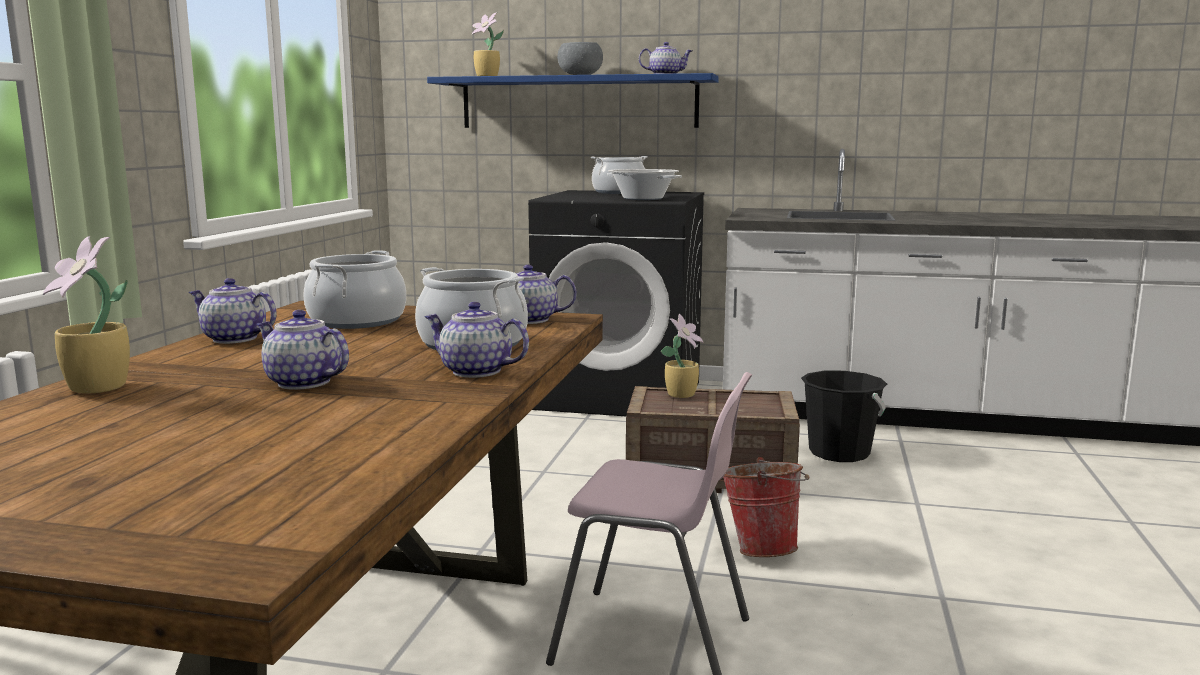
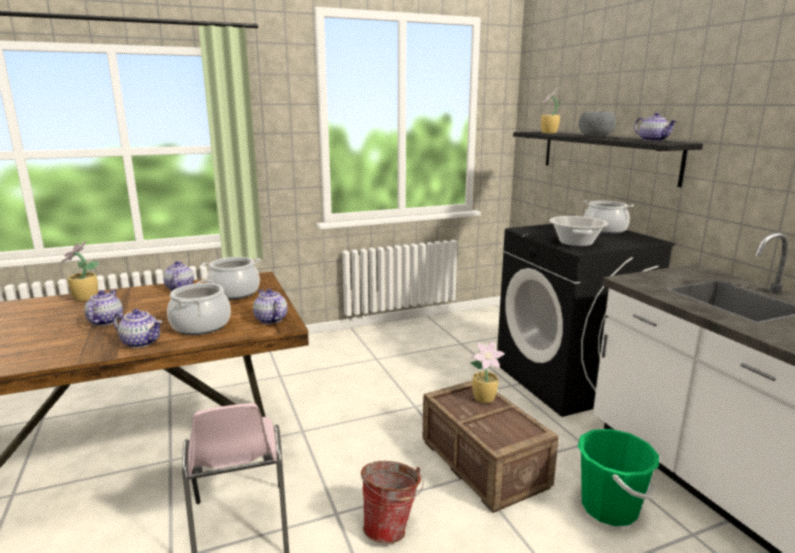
camera: 55 degrees right, 5 degrees up
(475, 371) = (141, 342): teapot -> teapot turned 120 degrees clockwise
(578, 102) = (606, 155): blue shelf -> black shelf
(839, 453) = (609, 508): black bucket -> green bucket

